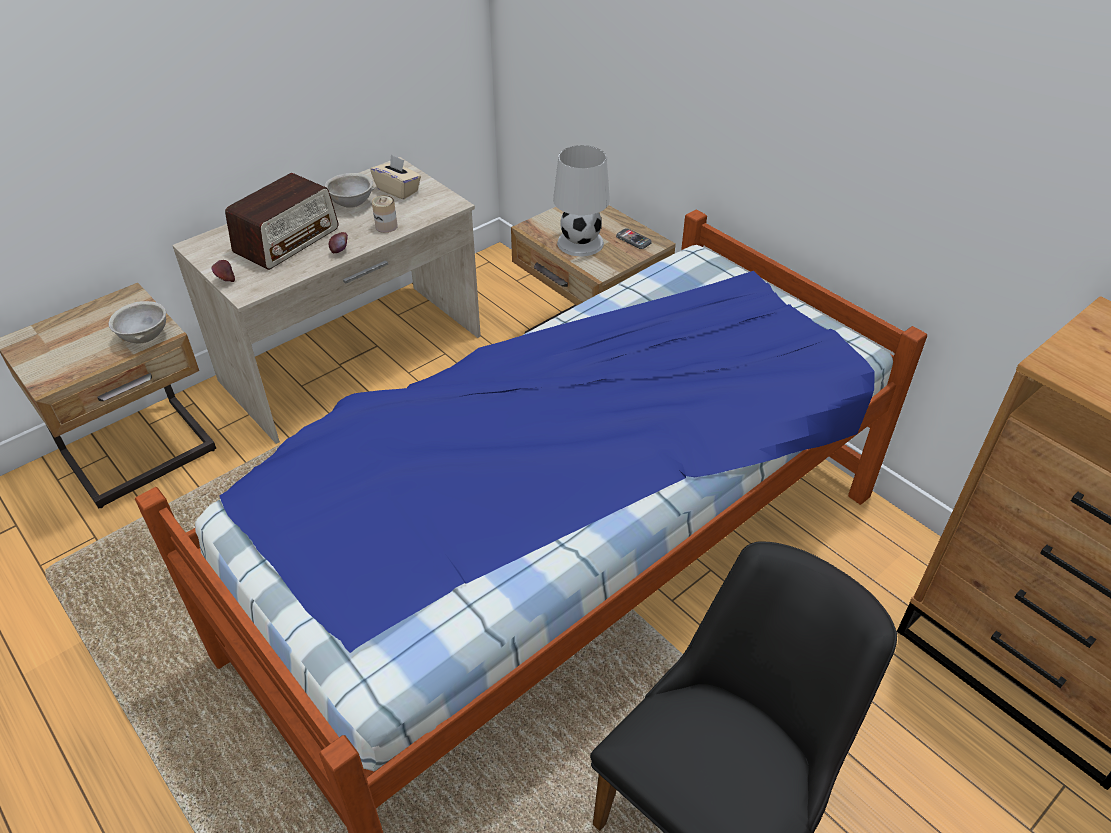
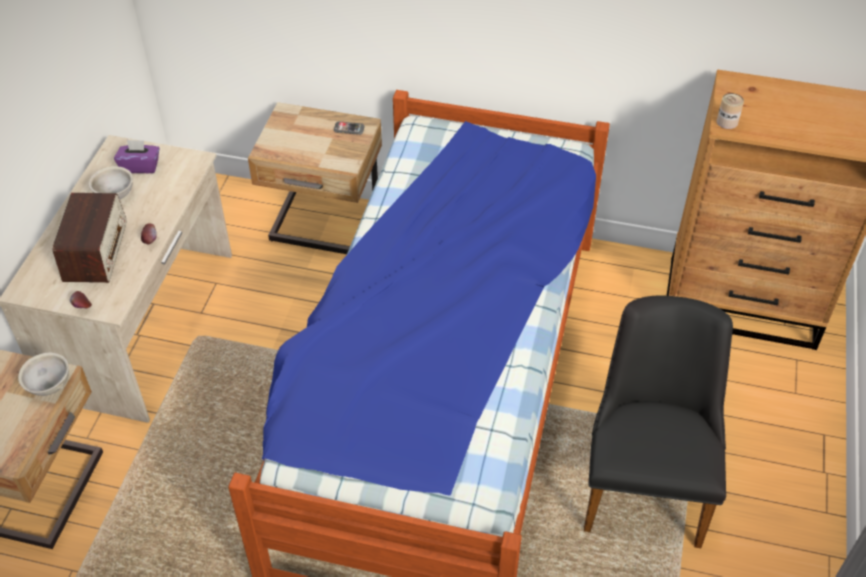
camera: 35 degrees left, 5 degrees up
(386, 226) = (165, 202): can -> can (727, 122)
(398, 190) = (140, 166): beige tissue box -> purple tissue box
(581, 243) = (313, 148): white table lamp -> none

